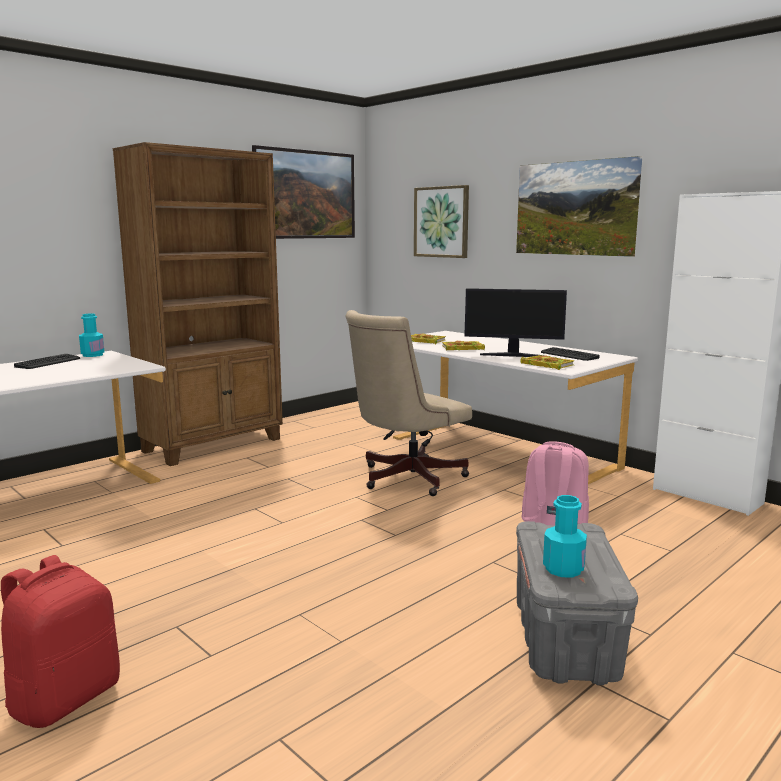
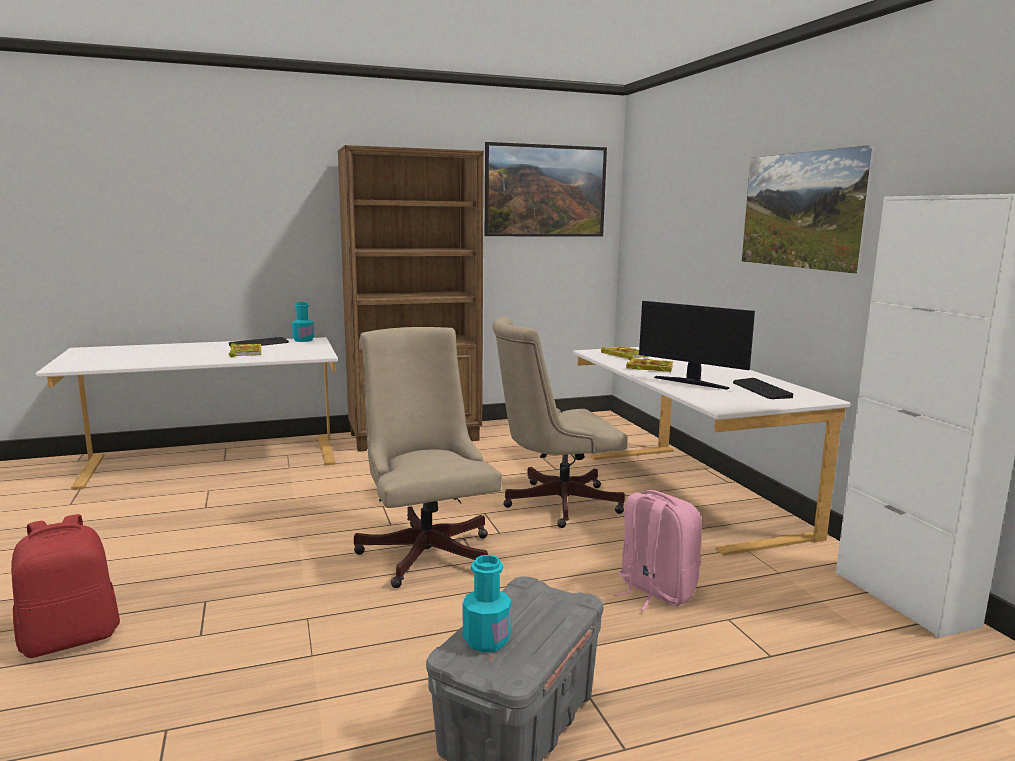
camera: 25 degrees right, 0 degrees up
(340, 536) = (426, 550): none -> beige office chair
(441, 222) = (679, 222): picture -> none
(546, 365) = (708, 398): book -> book (245, 352)

